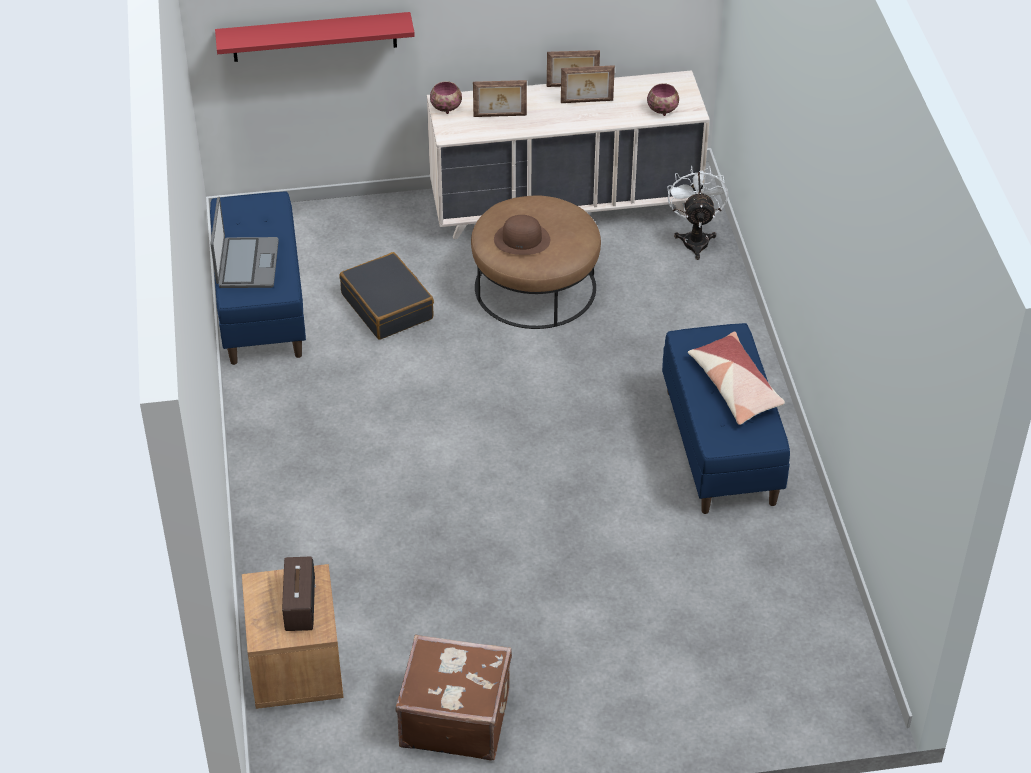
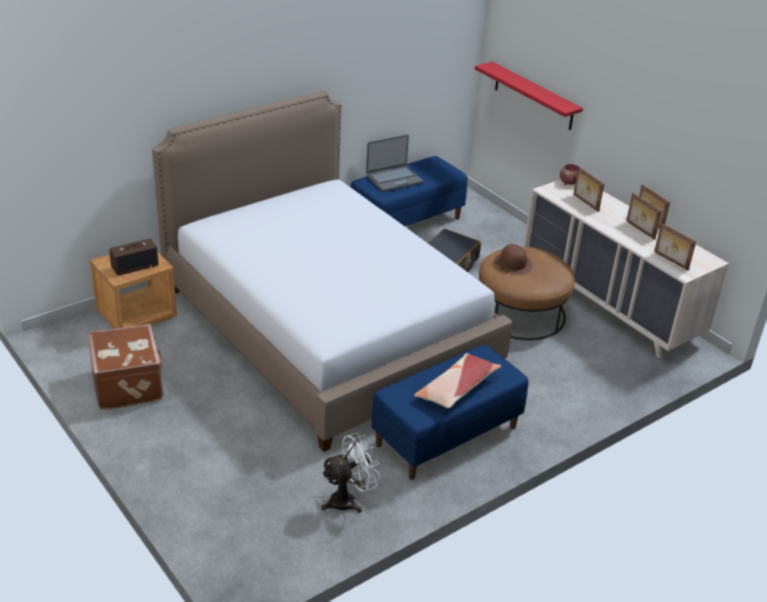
camera: 60 degrees right, 10 degrees down
(455, 476) = (327, 328): none -> bed
(662, 110) = (670, 261): bowl -> picture frame
(695, 238) = (640, 368): white fan -> white fan (348, 500)

